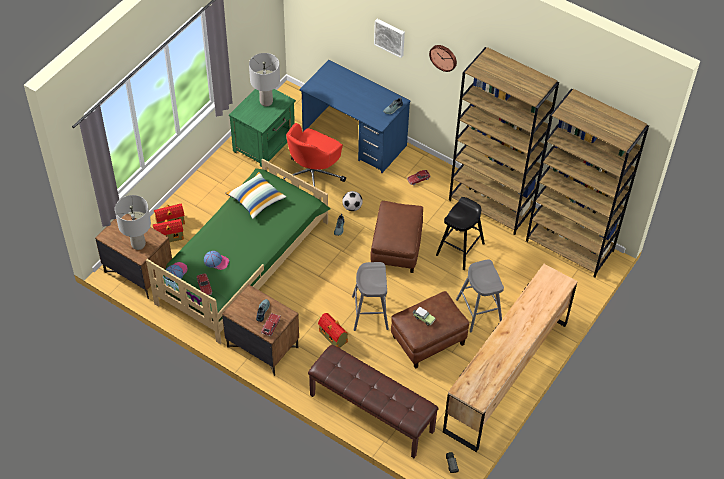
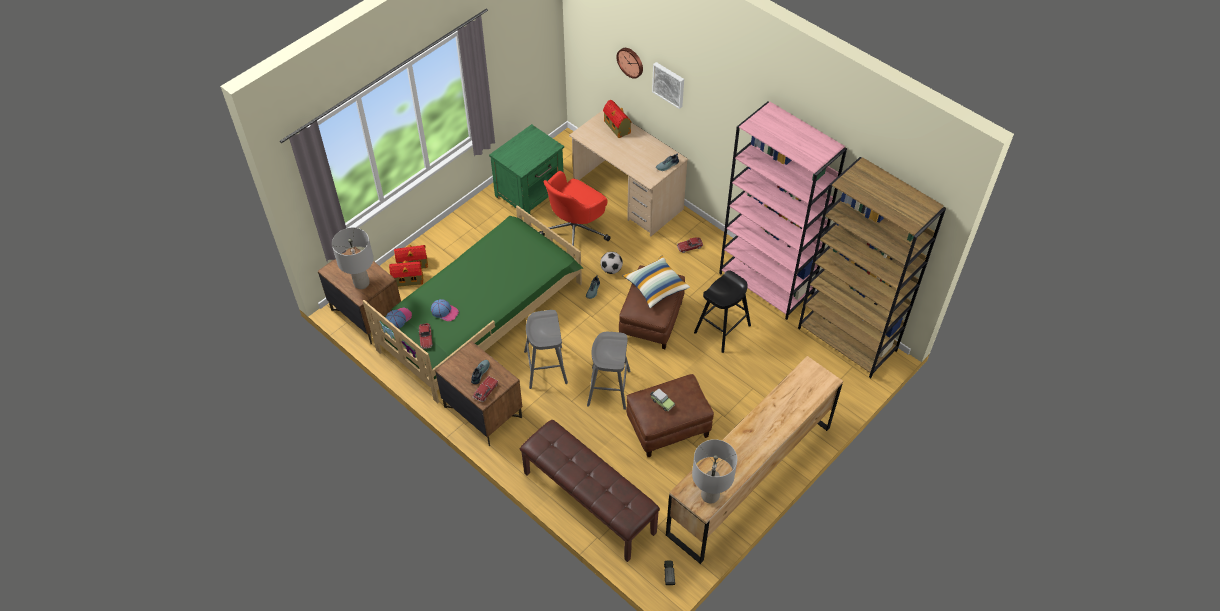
camera: 10 degrees right, 0 degrees up
(256, 200) = (502, 249): pillow -> pillow (655, 287)
(266, 101) = (532, 145): grey table lamp -> grey table lamp (710, 495)
(333, 337) = (563, 410): toy house -> toy house (617, 127)
(354, 139) = (628, 196): blue desk -> beige desk
(443, 57) = (724, 111): wall clock -> wall clock (631, 62)
(479, 311) = (731, 401): grey stool -> grey stool (545, 367)
(492, 205) = (767, 283): brown bookcase -> pink bookcase

